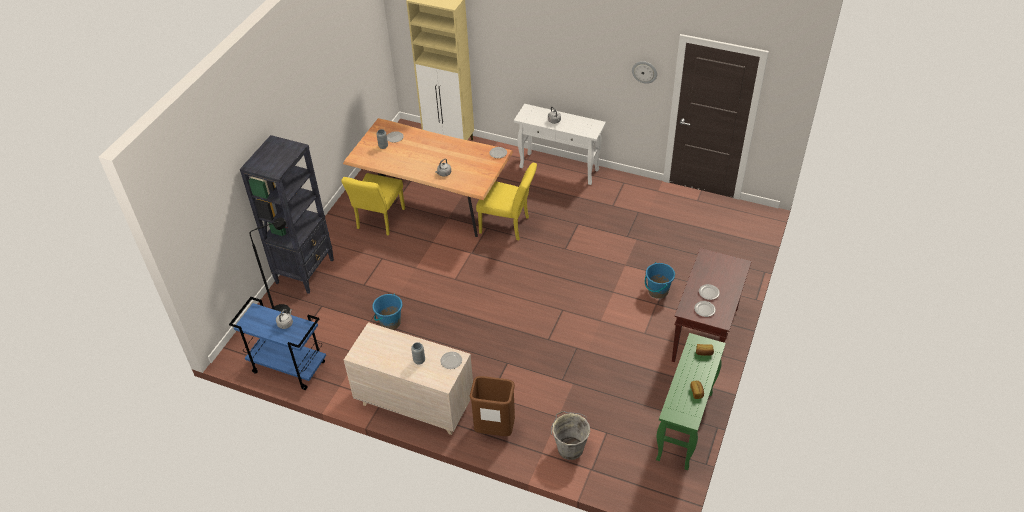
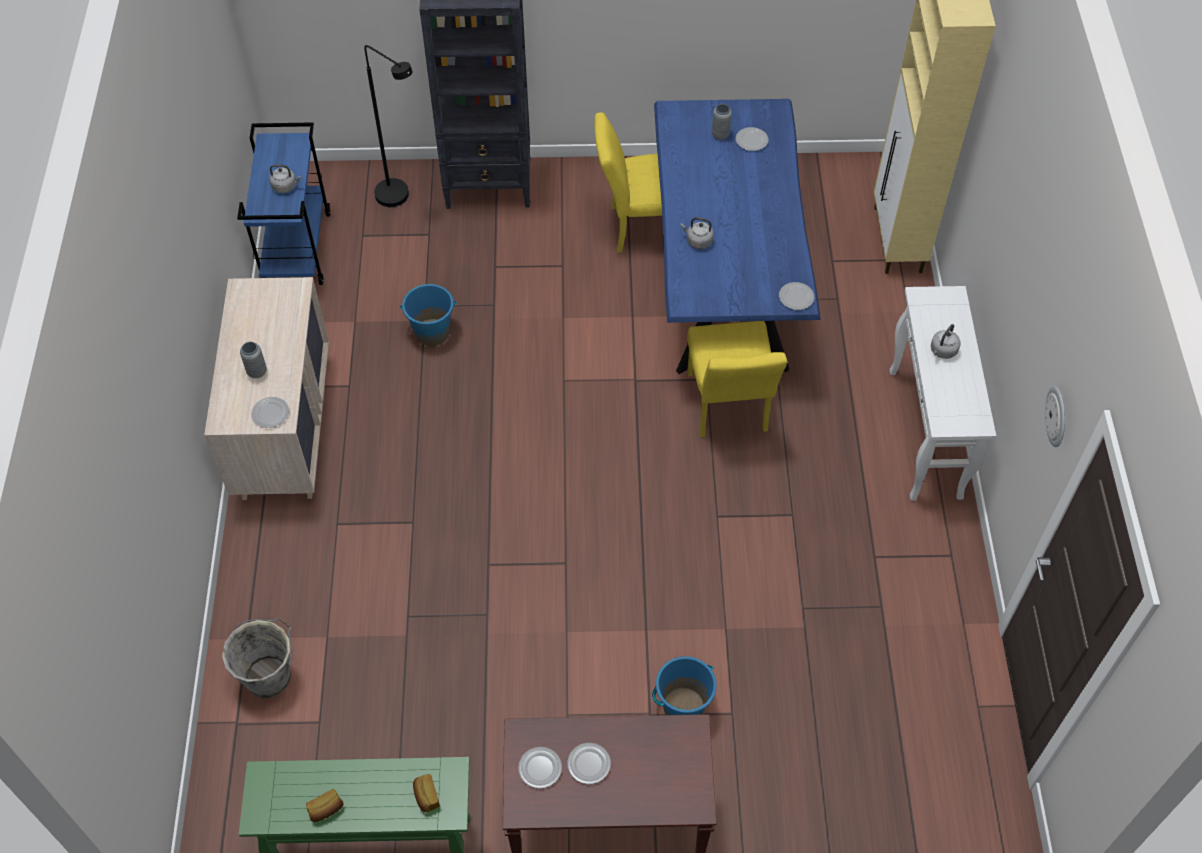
camera: 65 degrees right, 10 degrees up
(433, 203) = (724, 281): brown dining table -> blue dining table
(494, 429) = (272, 554): brown trash can -> none

